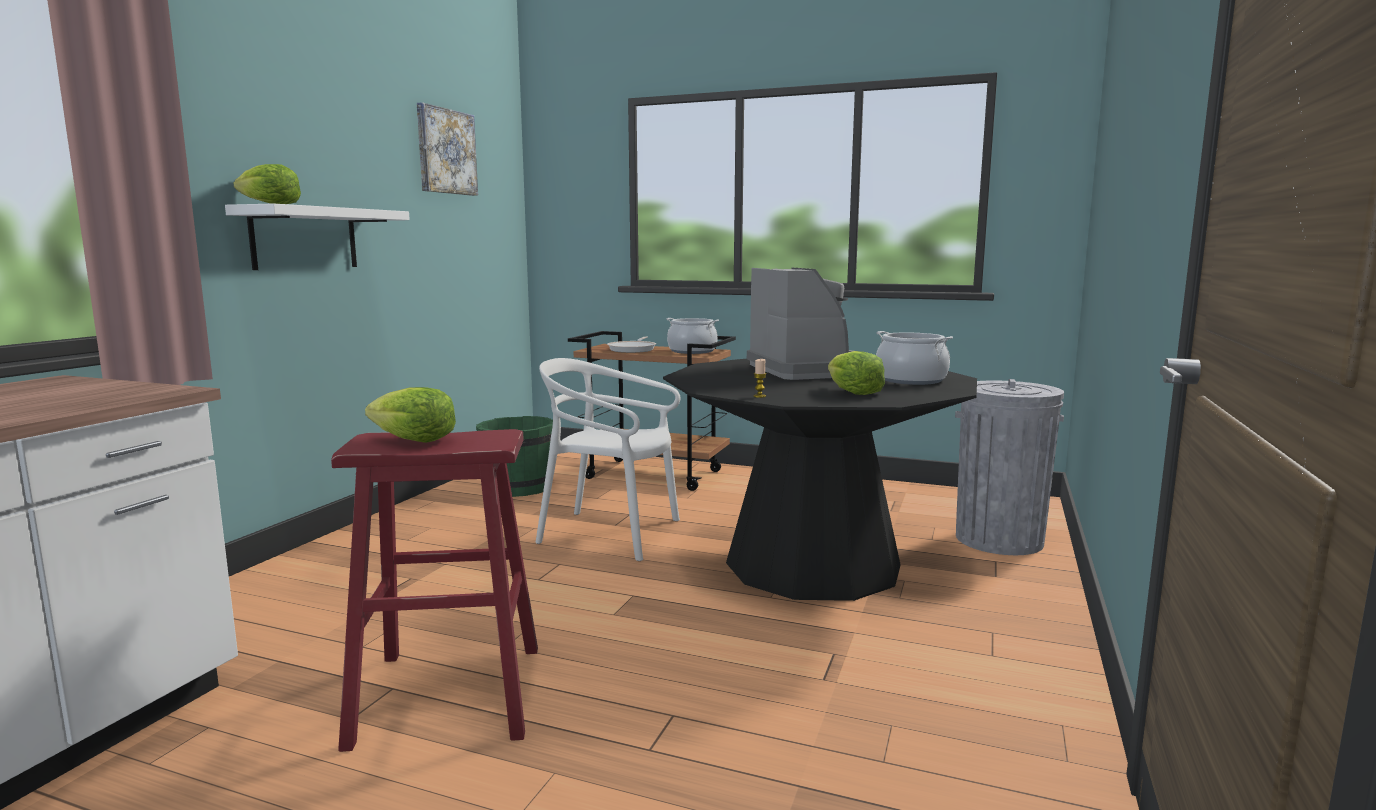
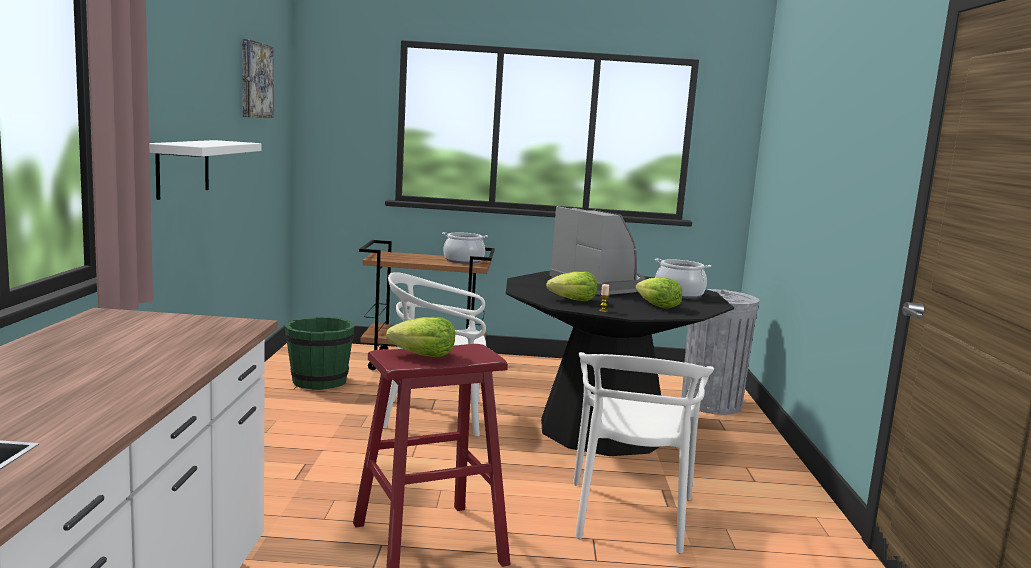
camera: 20 degrees left, 0 degrees up
(269, 204) = (184, 144): lettuce -> lettuce (573, 300)
(633, 349) = (412, 258): frying pan -> none
(755, 686) = (630, 515): none -> white chair

